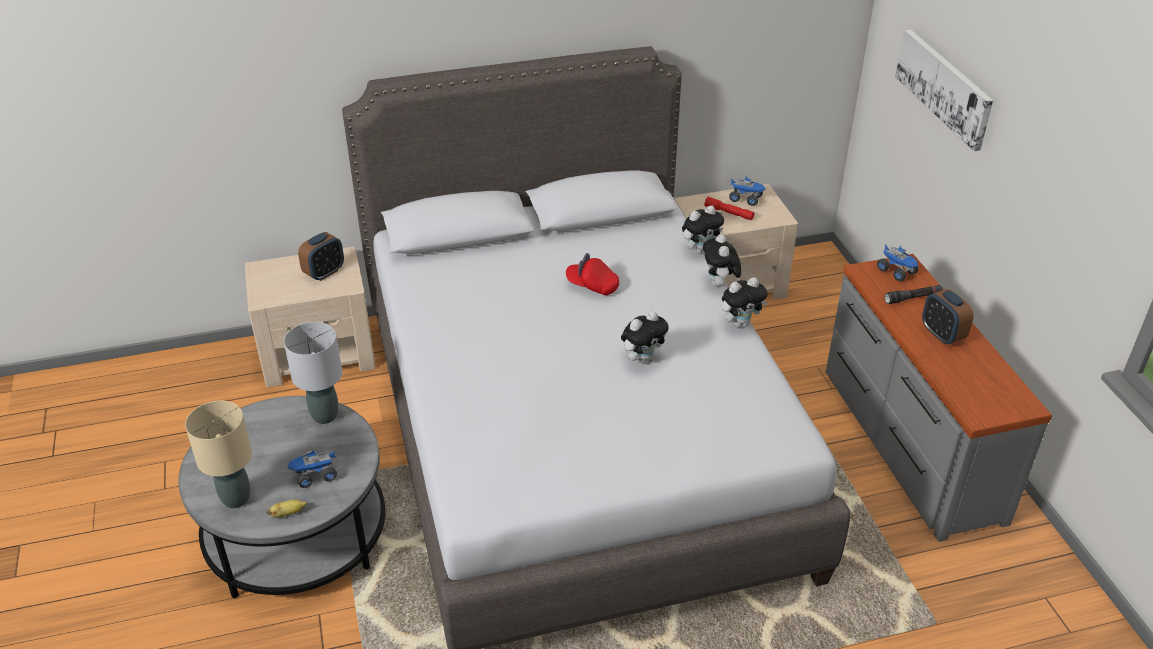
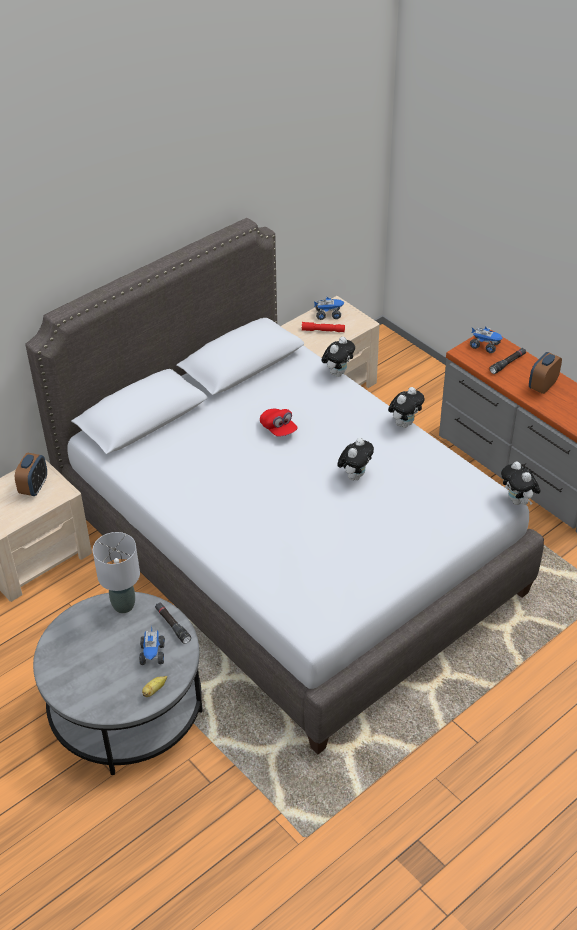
camera: 25 degrees left, 5 degrees up
(236, 499) = (104, 695): beige table lamp -> none
(315, 476) = (153, 654): toy truck -> toy truck turned 45 degrees counterclockwise
(357, 454) = (172, 625): none -> black flashlight
(592, 285) = (278, 429): red cap -> red cap turned 120 degrees counterclockwise
(719, 284) = (370, 397): plush toy -> plush toy (518, 501)
(942, 335) = (542, 386): alarm clock -> alarm clock turned 90 degrees clockwise
(944, 87) = (481, 196): picture -> none

